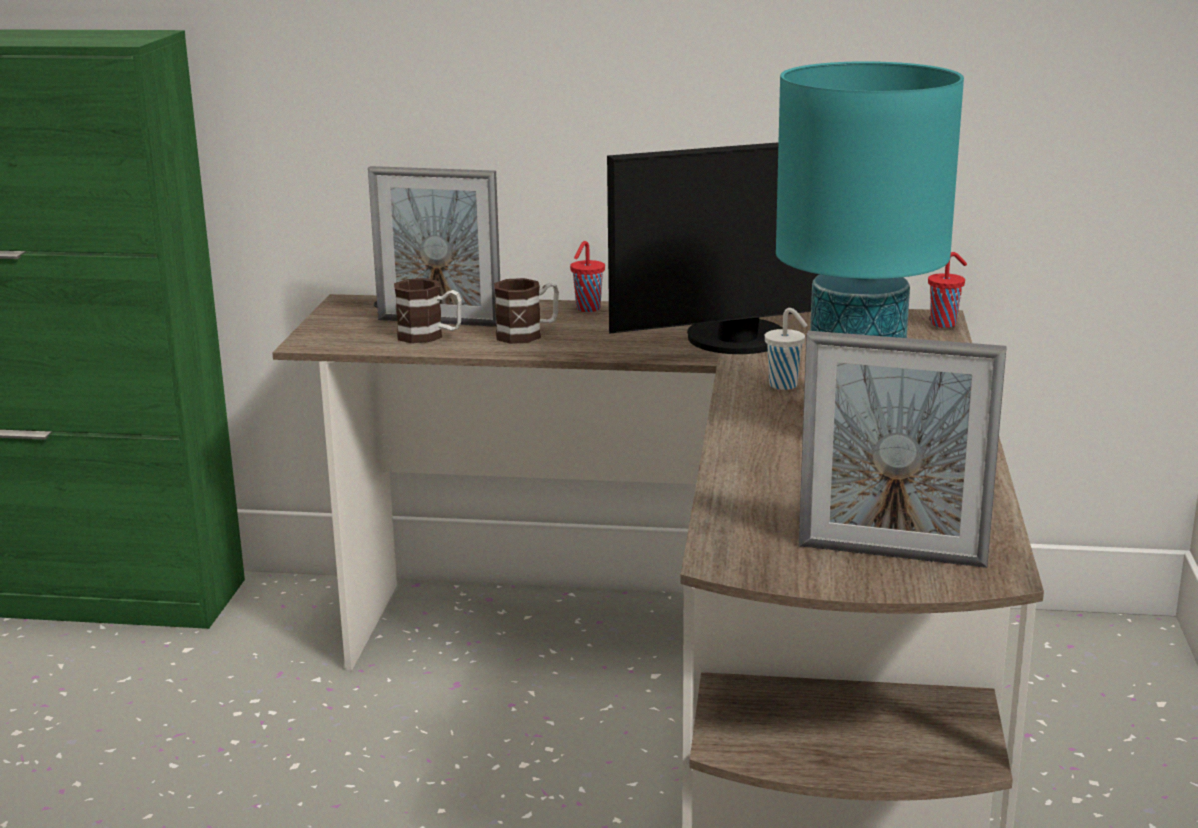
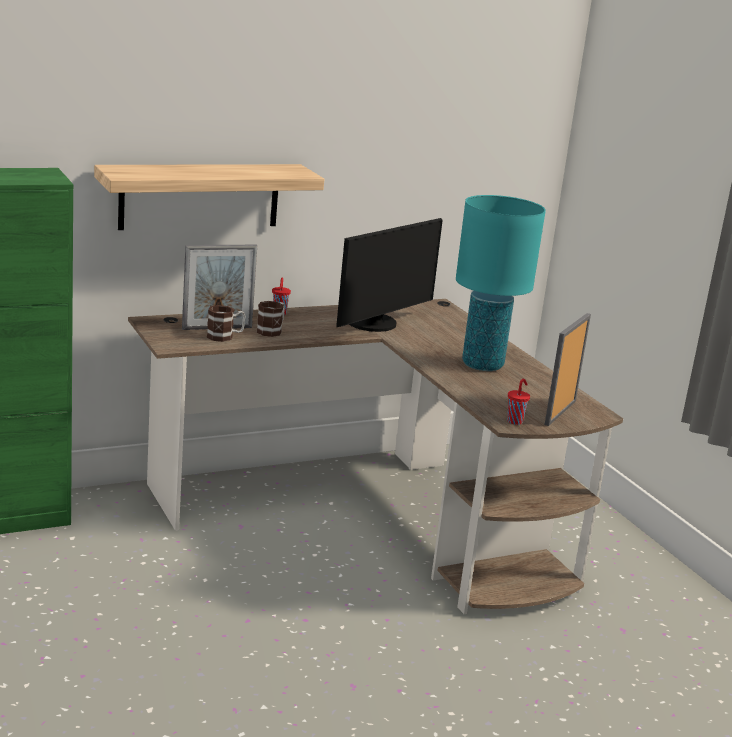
camera: 35 degrees left, 0 degrees up
(442, 86) = (200, 196): none -> shelf
(785, 386) = (425, 345): white cup -> none
(891, 554) = (560, 413): picture frame -> picture frame turned 135 degrees clockwise
(945, 324) = (450, 306): red cup -> red cup (515, 421)

